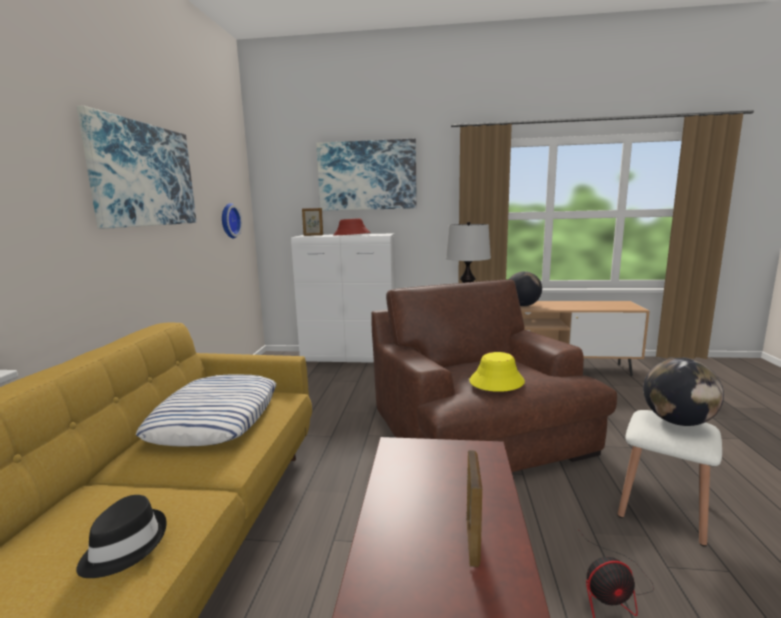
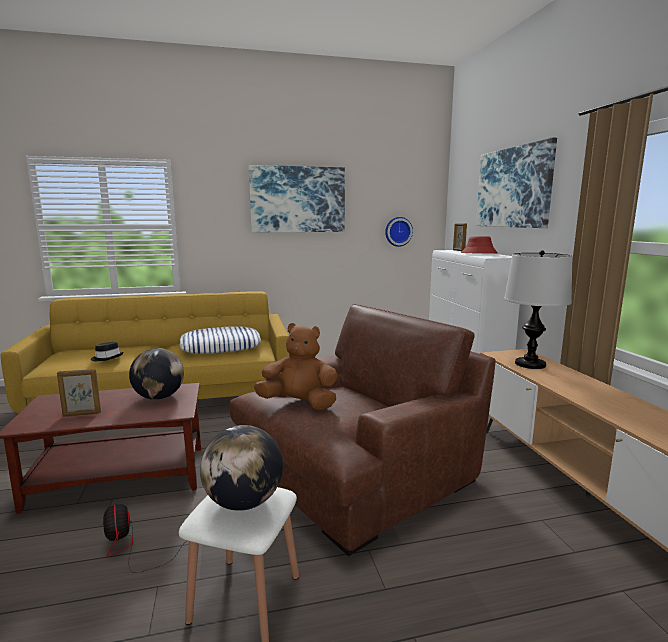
camera: 70 degrees right, 0 degrees up
(496, 381) = (299, 403): yellow hat -> brown plush toy
(522, 305) = (585, 391): globe -> globe (159, 397)

